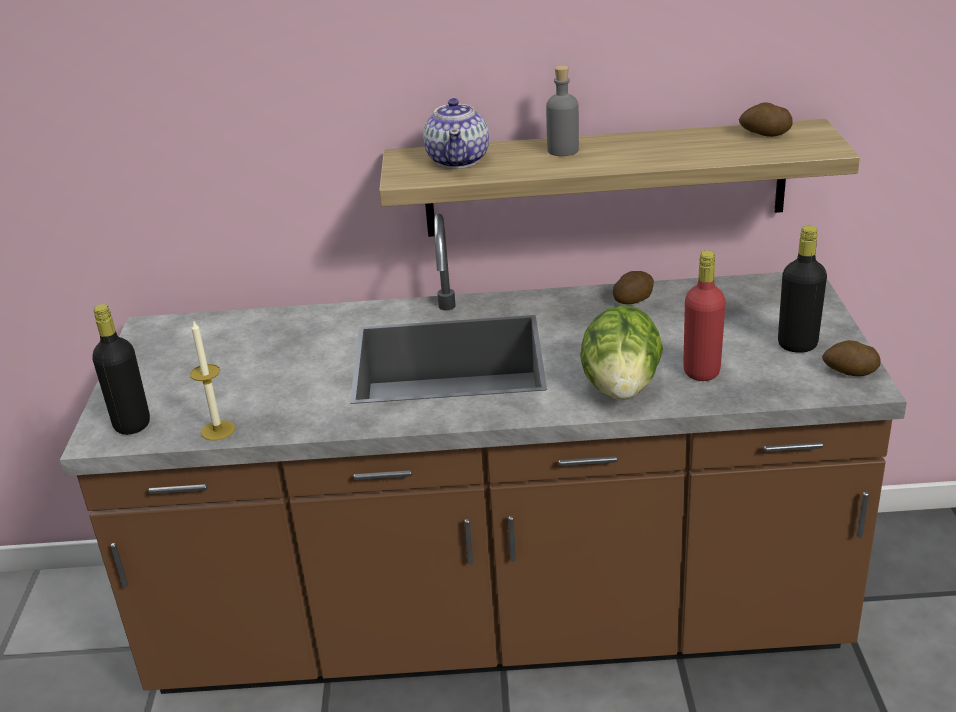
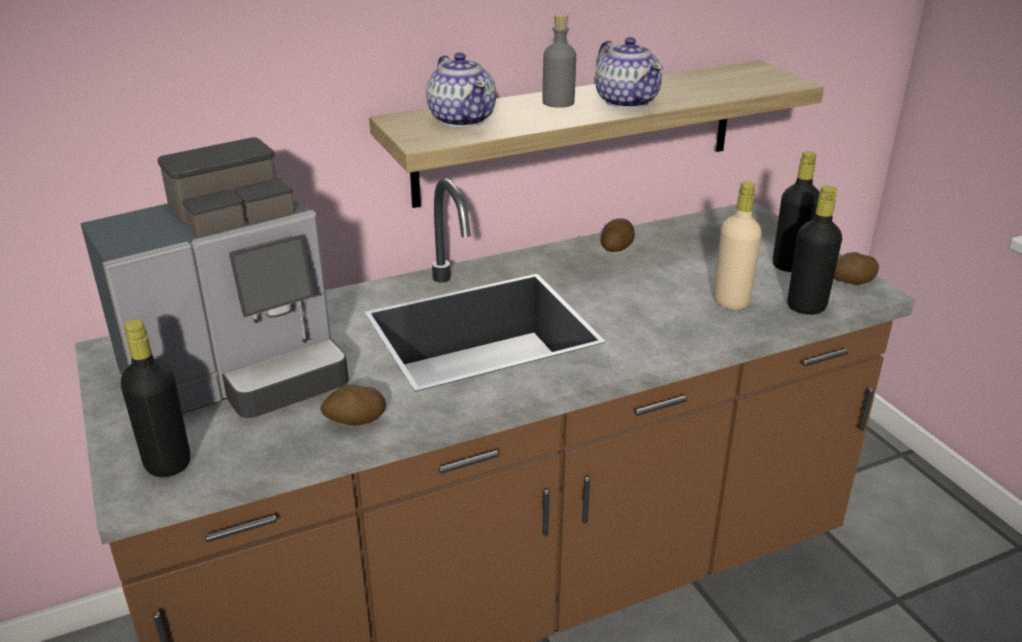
camera: 25 degrees left, 0 degrees up
(218, 430) = (282, 449): candle -> none
(226, 366) = (240, 376): none -> coffee machine
(621, 387) = (673, 327): lettuce -> none
(630, 155) = (627, 101): none -> teapot
(701, 372) = (731, 301): red bottle -> beige bottle
(764, 135) = (725, 75): potato -> potato (355, 420)
(775, 390) = (806, 307): none -> black bottle

